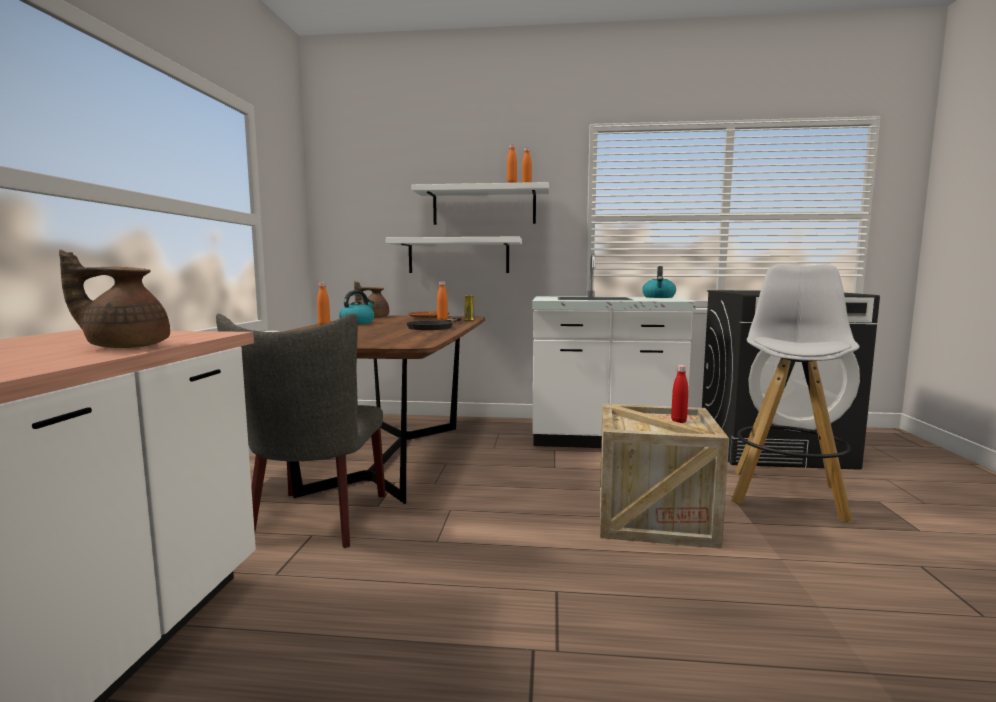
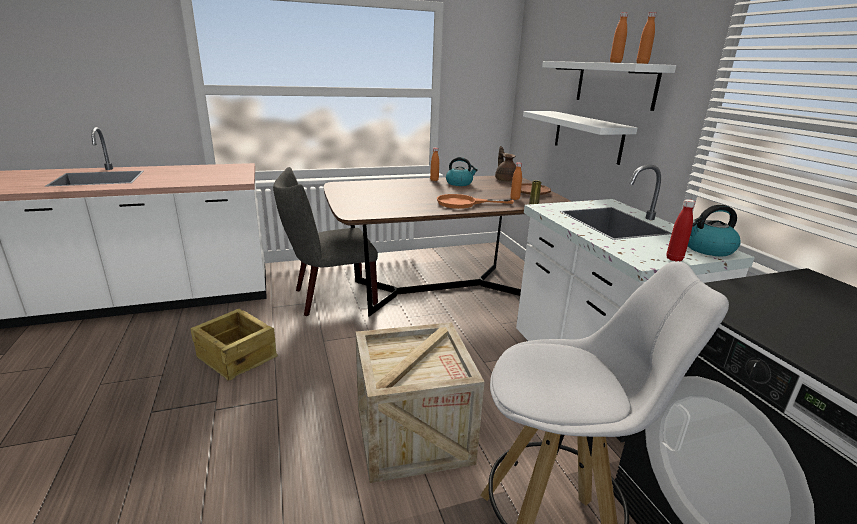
camera: 65 degrees right, 15 degrees up
(125, 346) = (188, 181): brown teapot -> none
(413, 621) = (237, 356): none -> crate
(434, 327) = (464, 203): black frying pan -> orange frying pan
(678, 421) = (435, 371): red bottle -> red bottle (674, 259)

